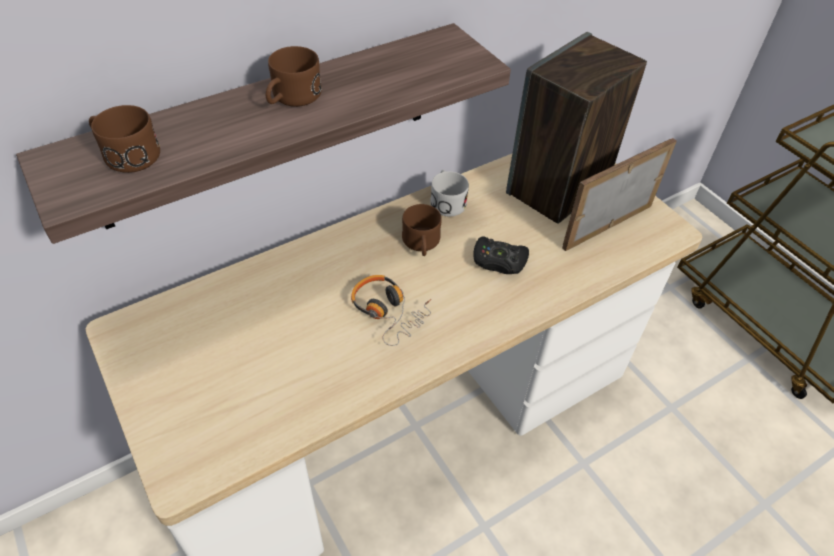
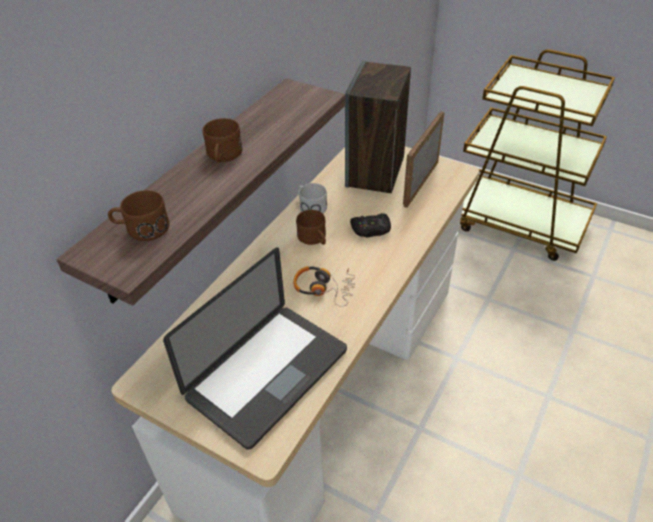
camera: 25 degrees left, 5 degrees down
(250, 388) = (267, 374): none -> laptop

